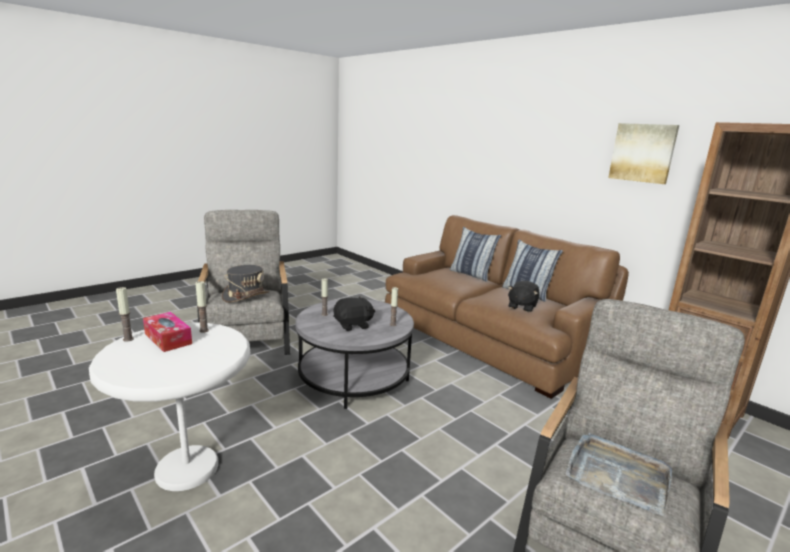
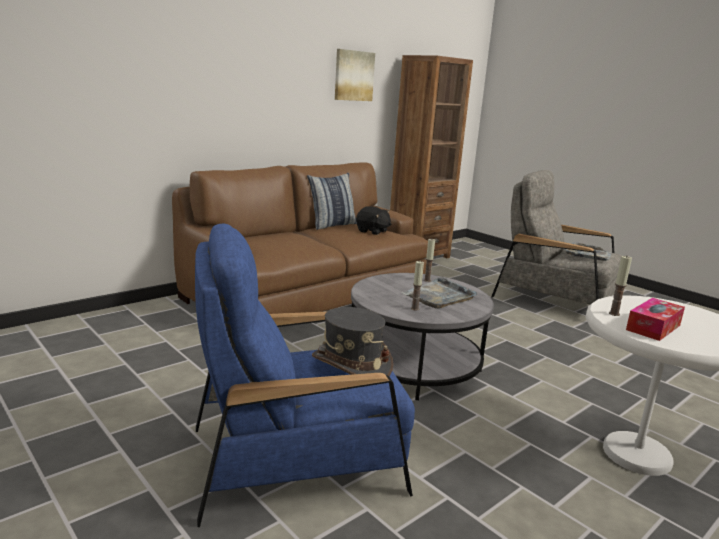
camera: 90 degrees left, 0 degrees up
(128, 339) = (682, 347): candle -> none
(247, 335) = (296, 458): grey armchair -> blue armchair
(353, 325) = (439, 296): black plush toy -> grey tray
(471, 274) = (271, 234): pillow -> none

